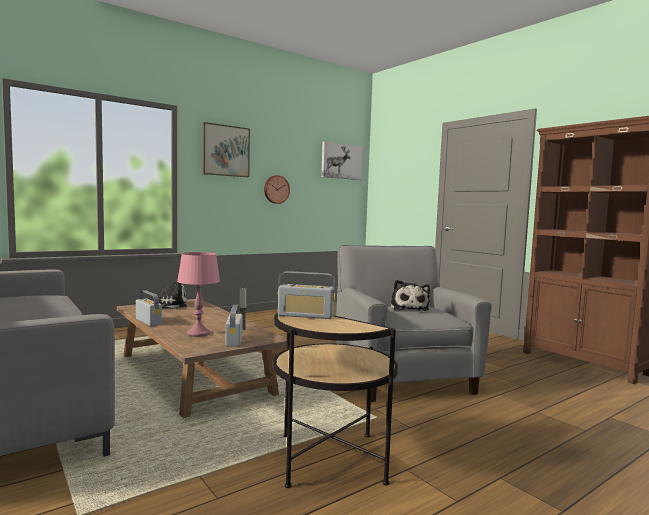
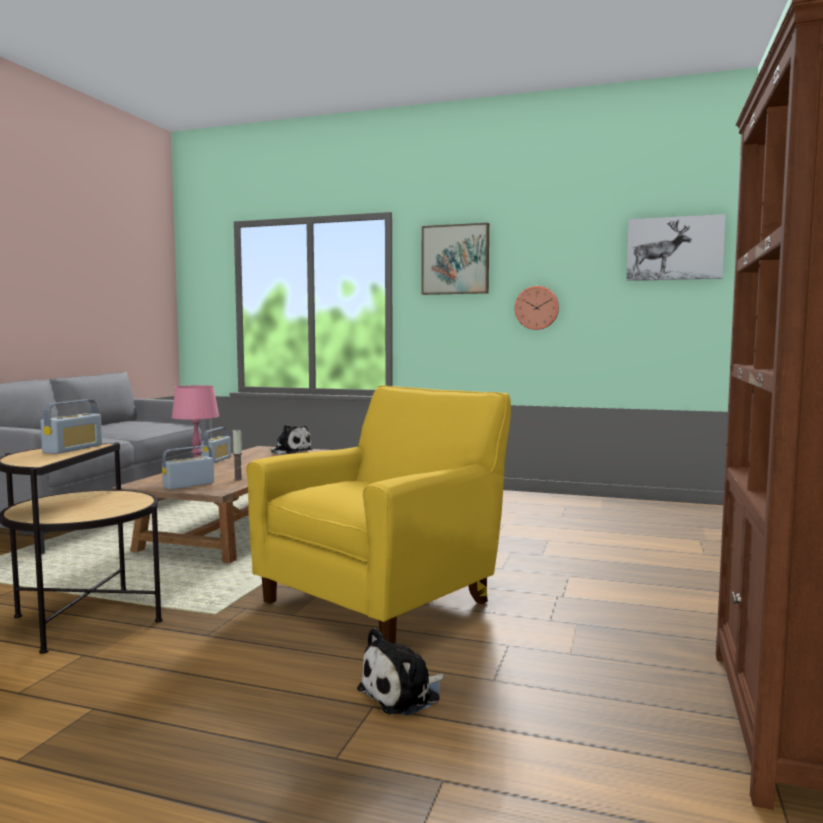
camera: 55 degrees right, 0 degrees up
(305, 315) = (73, 449): radio -> radio turned 135 degrees counterclockwise
(401, 377) = (384, 598): grey armchair -> yellow armchair
(408, 308) = (364, 485): plush toy -> plush toy (403, 694)

